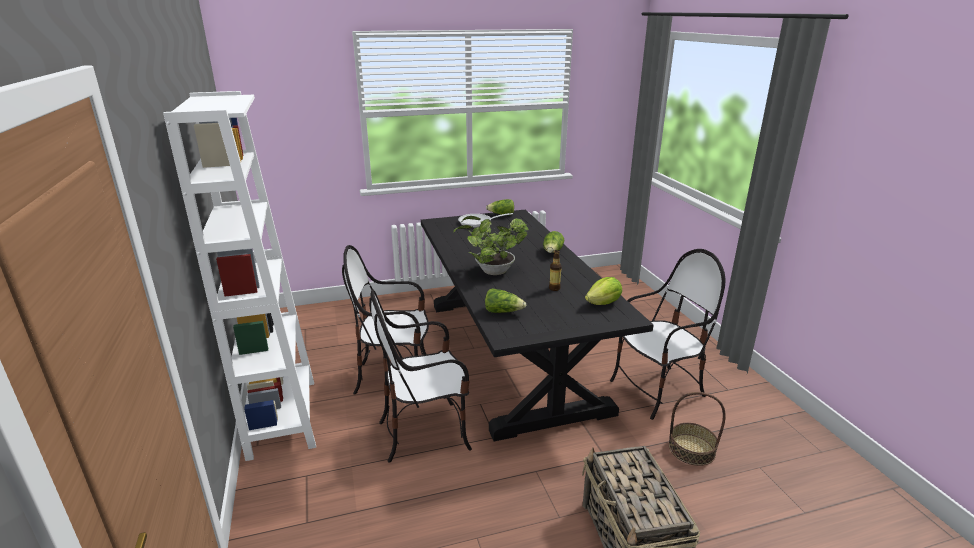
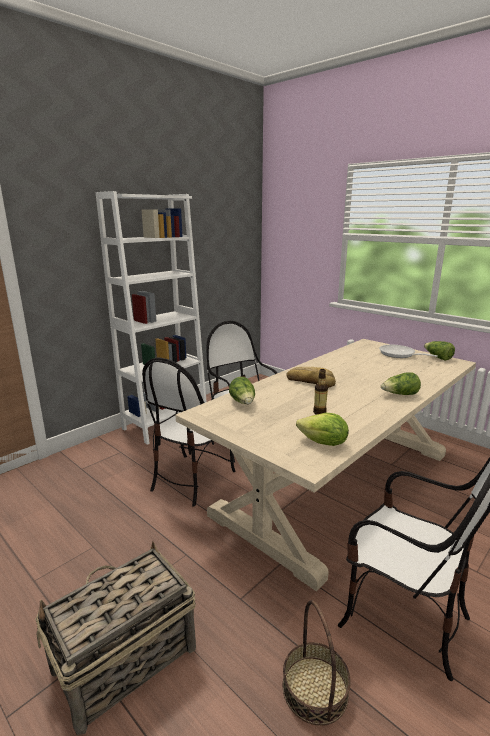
camera: 60 degrees right, 5 degrees down
(425, 432) = (192, 478): chair -> chair turned 105 degrees counterclockwise
(491, 272) = (311, 381): potted plant -> bread
(512, 353) = (339, 483): black dining table -> beige dining table

